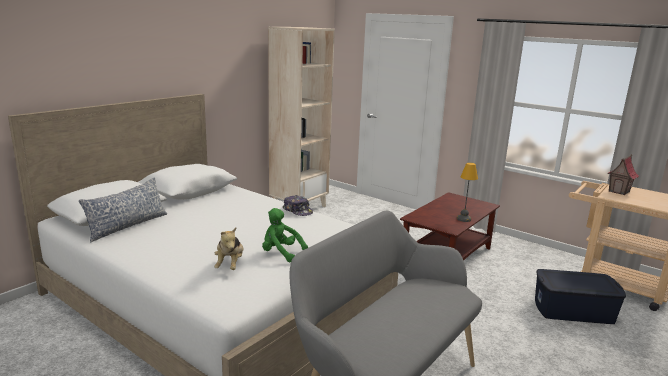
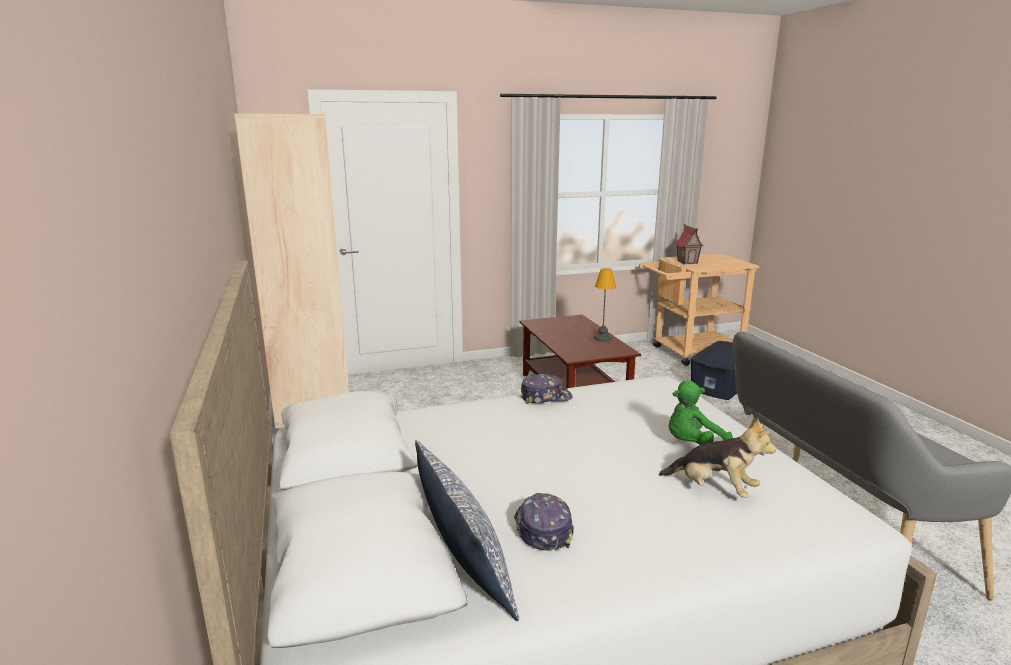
camera: 55 degrees left, 0 degrees up
(158, 235) = (542, 529): none -> cap

